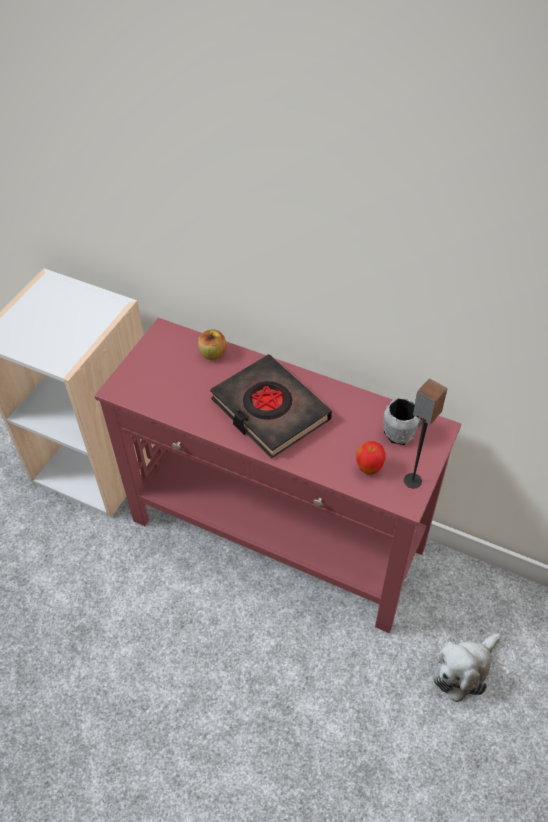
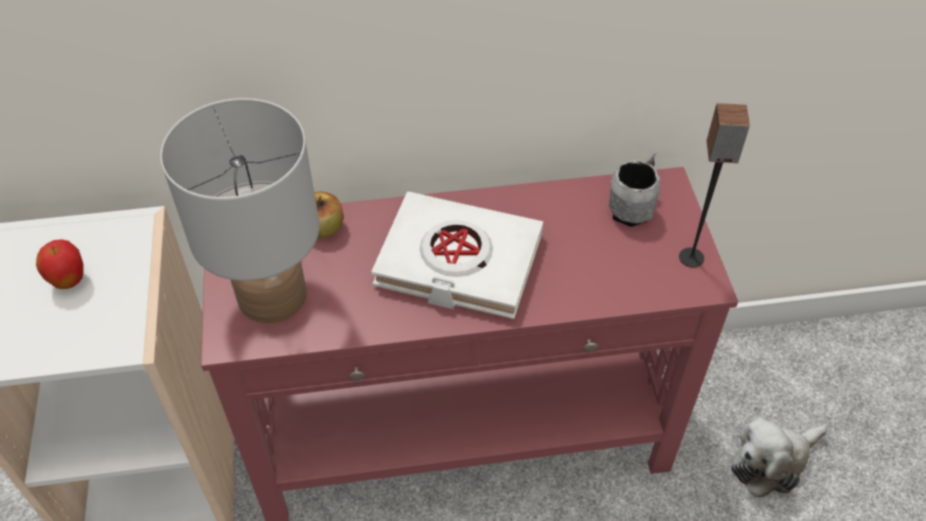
camera: 35 degrees left, 0 degrees up
(156, 378) = (272, 297): none -> grey table lamp
(269, 410) = (458, 262): black book -> white book
(369, 469) = (633, 270): apple -> apple (69, 282)
(463, 669) = (771, 462): plush toy -> plush toy turned 45 degrees clockwise

